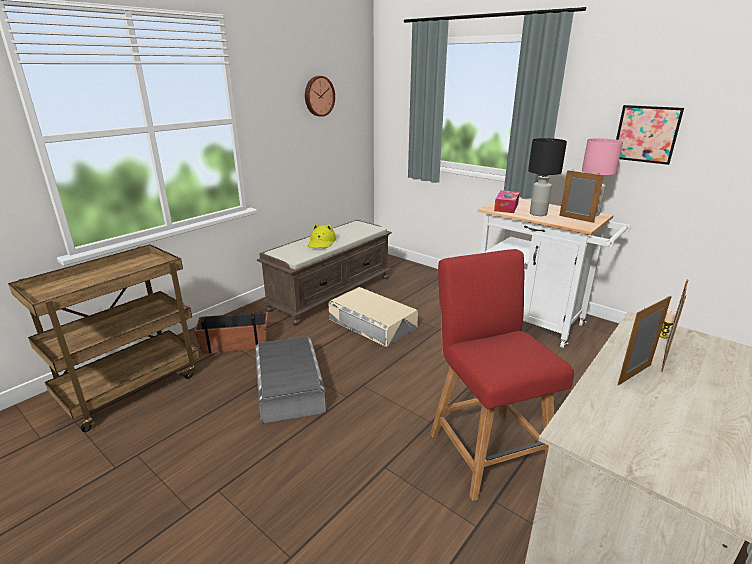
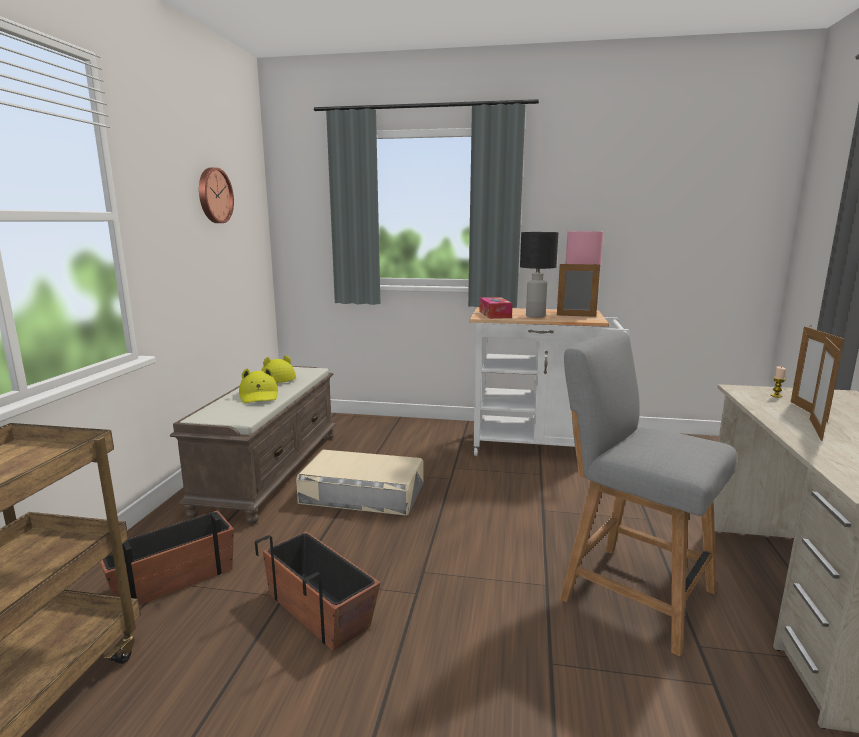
camera: 30 degrees left, 10 degrees down
(289, 386) = (319, 609): grey storage box -> planter
(345, 230) = (276, 378): none -> yellow hat
(485, 448) = (630, 591): red chair -> grey chair
(646, 134) = (610, 226): picture -> none

